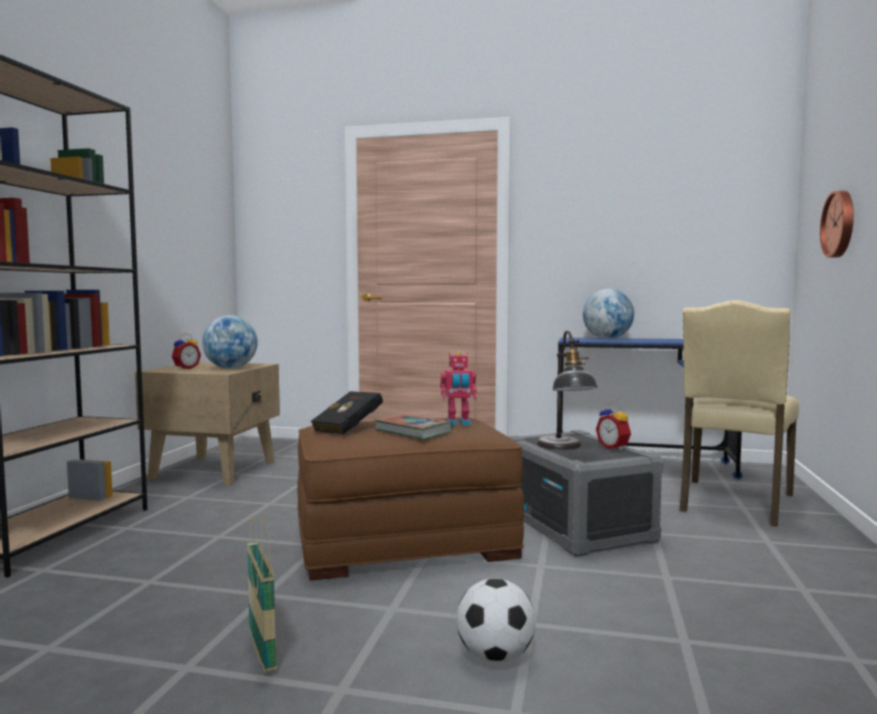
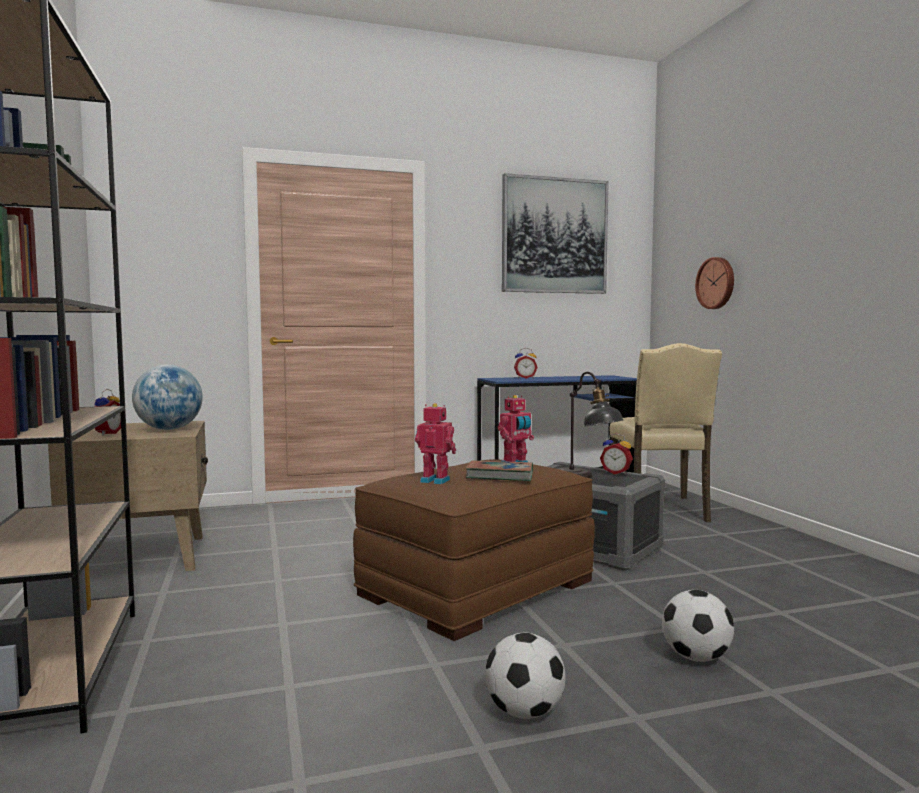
camera: 30 degrees left, 0 degrees up
(262, 653) = (525, 712): basket -> football
(350, 429) = (436, 480): black book -> toy robot
(607, 339) = (525, 378): globe -> alarm clock
(659, 180) = (554, 236): none -> picture

